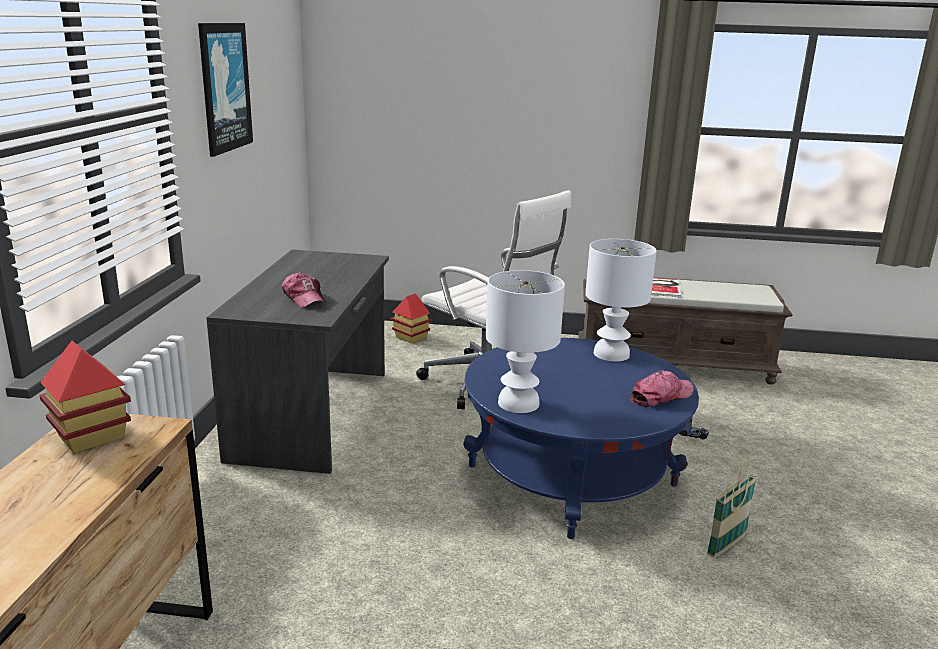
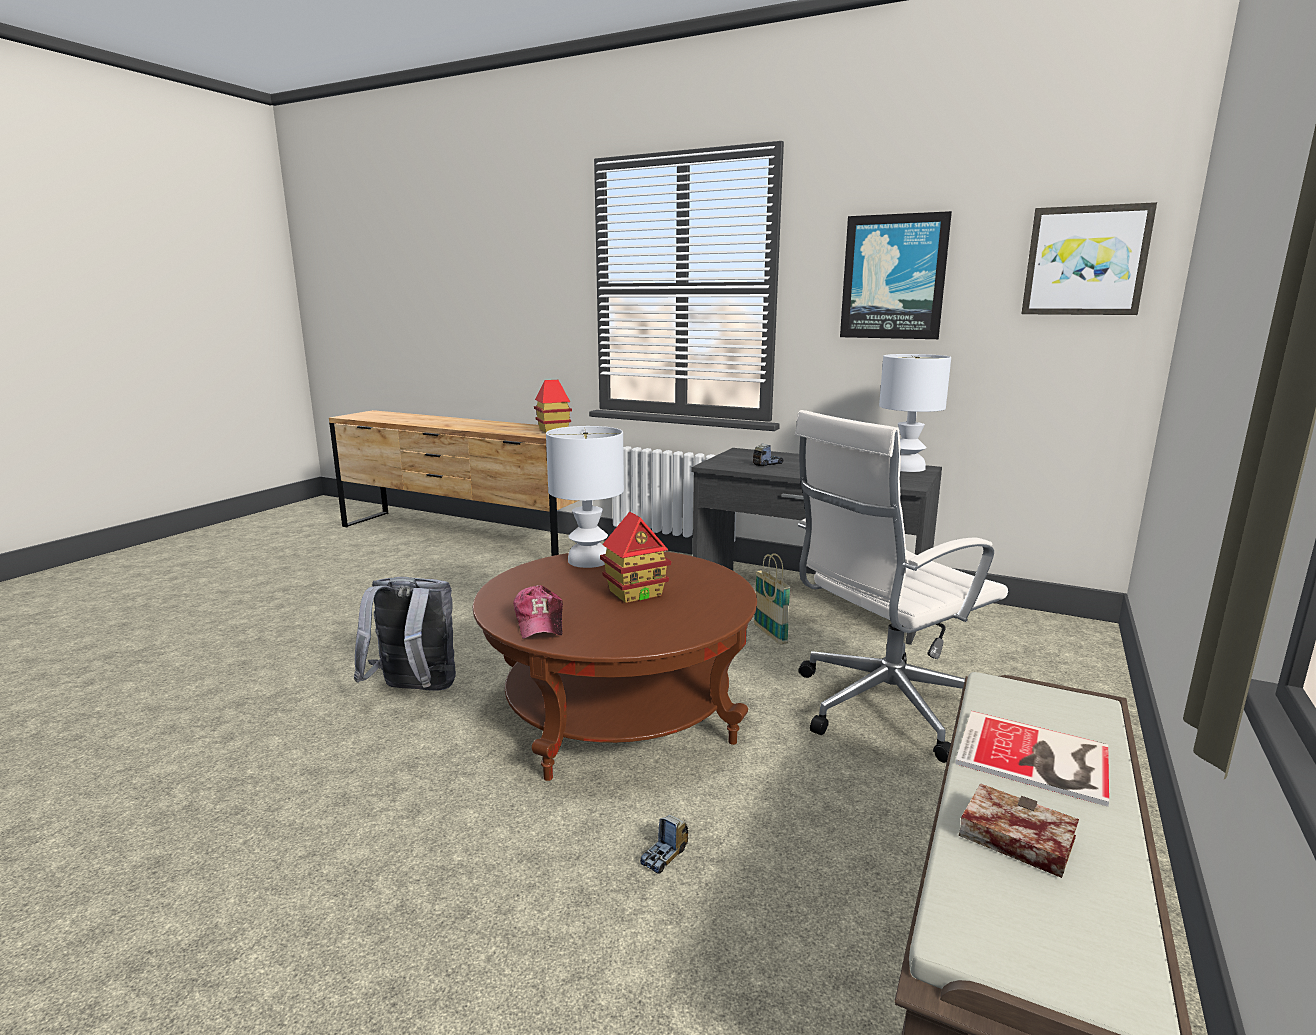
camera: 110 degrees right, 5 degrees down
(283, 65) = (1085, 261): none -> picture
(304, 298) = (767, 464): cap -> toy truck
(410, 338) = (1055, 676): toy house -> toy house (635, 593)
(571, 475) = (618, 710): blue coffee table -> brown coffee table
(612, 354) = (678, 625): white table lamp -> white table lamp (905, 468)
(635, 598) = (414, 691): none -> grey backpack
(714, 293) = (1011, 838): none -> book
(726, 546) = (414, 769): basket -> basket (770, 634)

